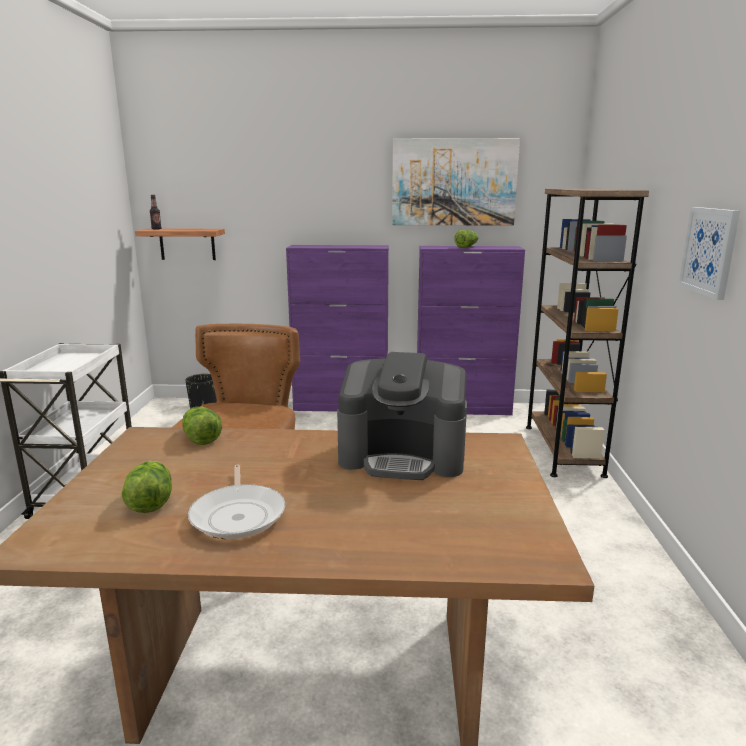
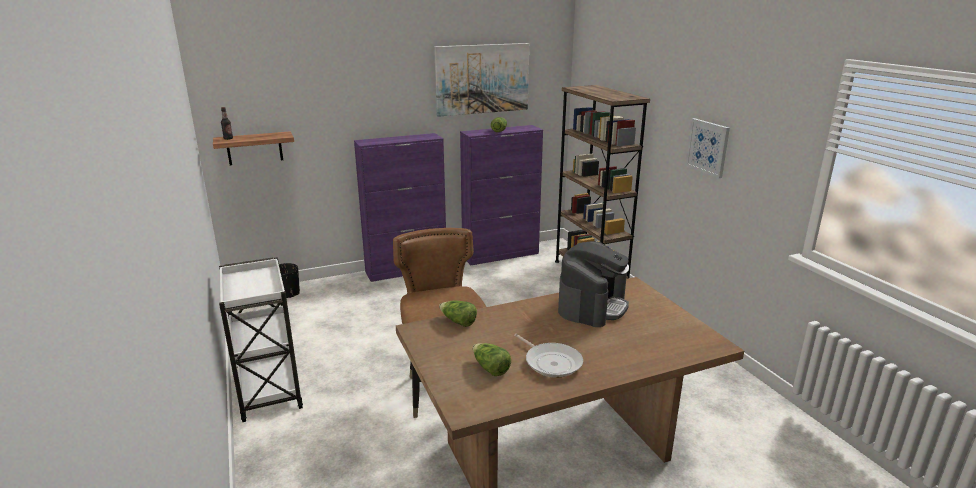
camera: 25 degrees left, 5 degrees up
(403, 456) = (592, 305): coffee machine -> coffee machine turned 45 degrees counterclockwise

